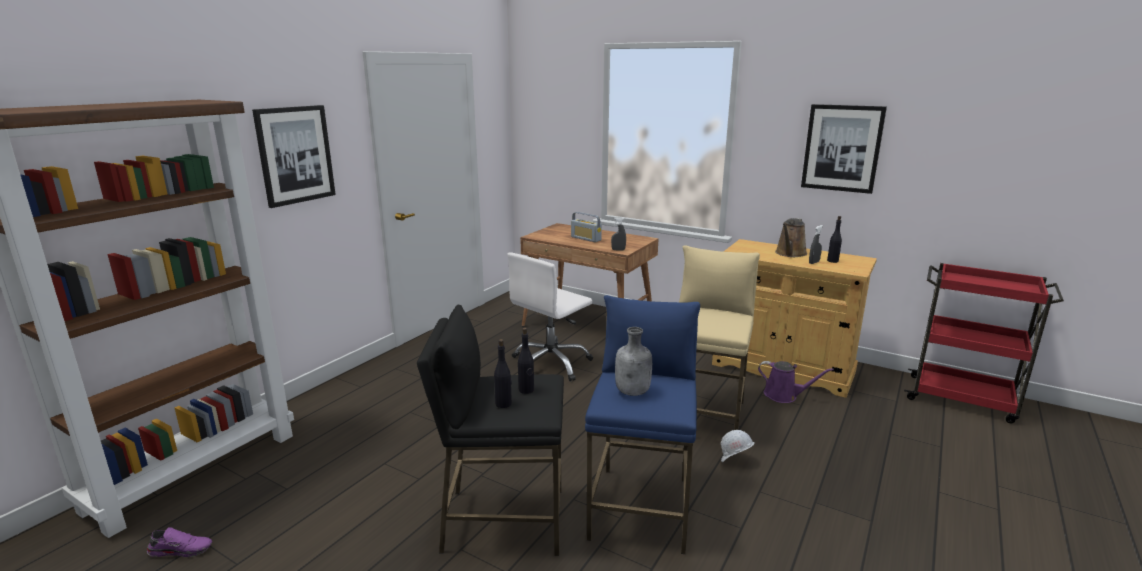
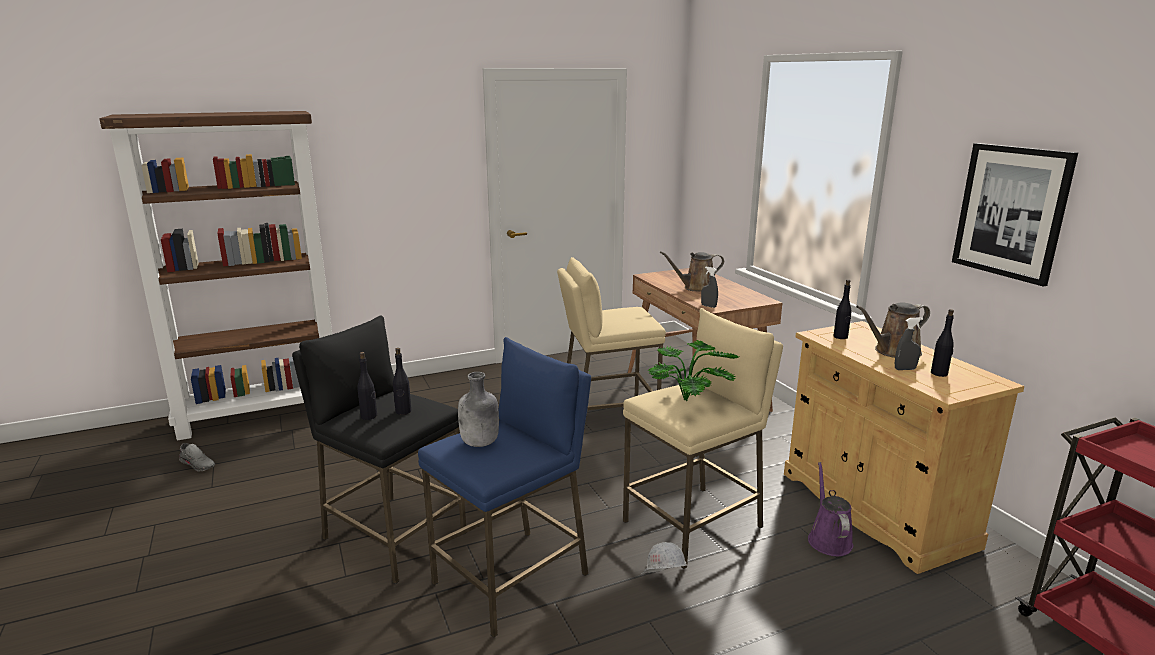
camera: 35 degrees right, 0 degrees up
(182, 549) = (198, 464): purple shoe -> grey shoe
(295, 155) = (397, 163): picture -> none
(551, 364) = (607, 418): white office chair -> beige stool
(586, 238) = (696, 288): radio -> brown watering can
(711, 317) = (691, 401): none -> potted plant
(748, 251) = (840, 337): none -> black bottle
(784, 395) = (828, 539): purple watering can -> purple watering can turned 150 degrees counterclockwise

